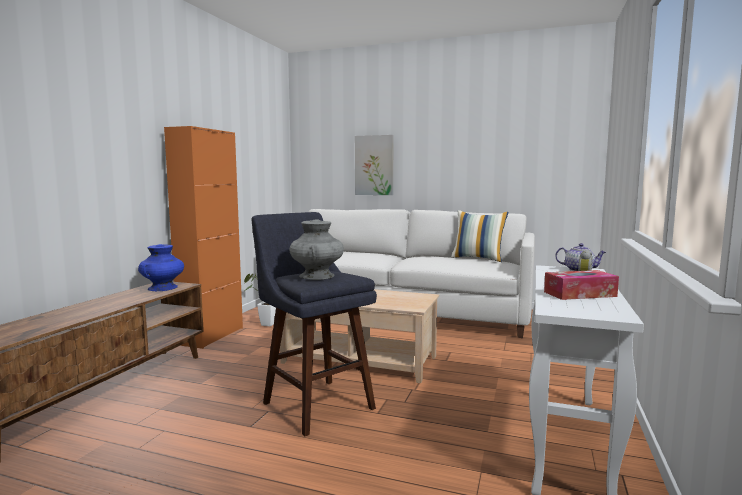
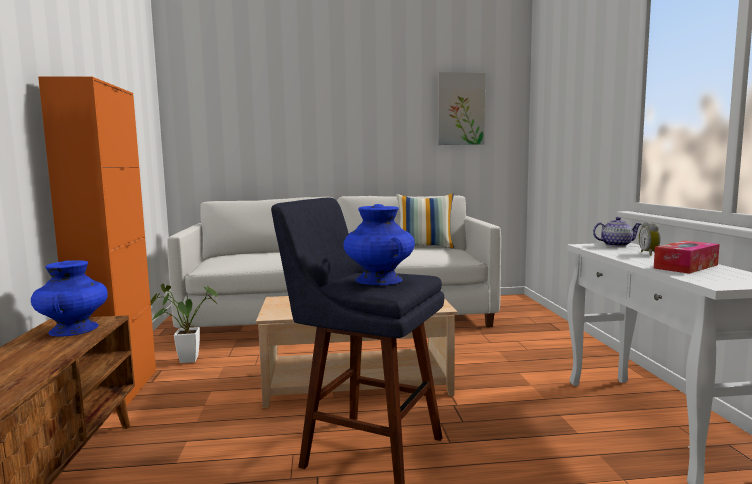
camera: 25 degrees left, 0 degrees up
(317, 276) = (379, 280): grey vase -> blue vase
(374, 165) = (281, 144): picture -> picture (460, 109)

